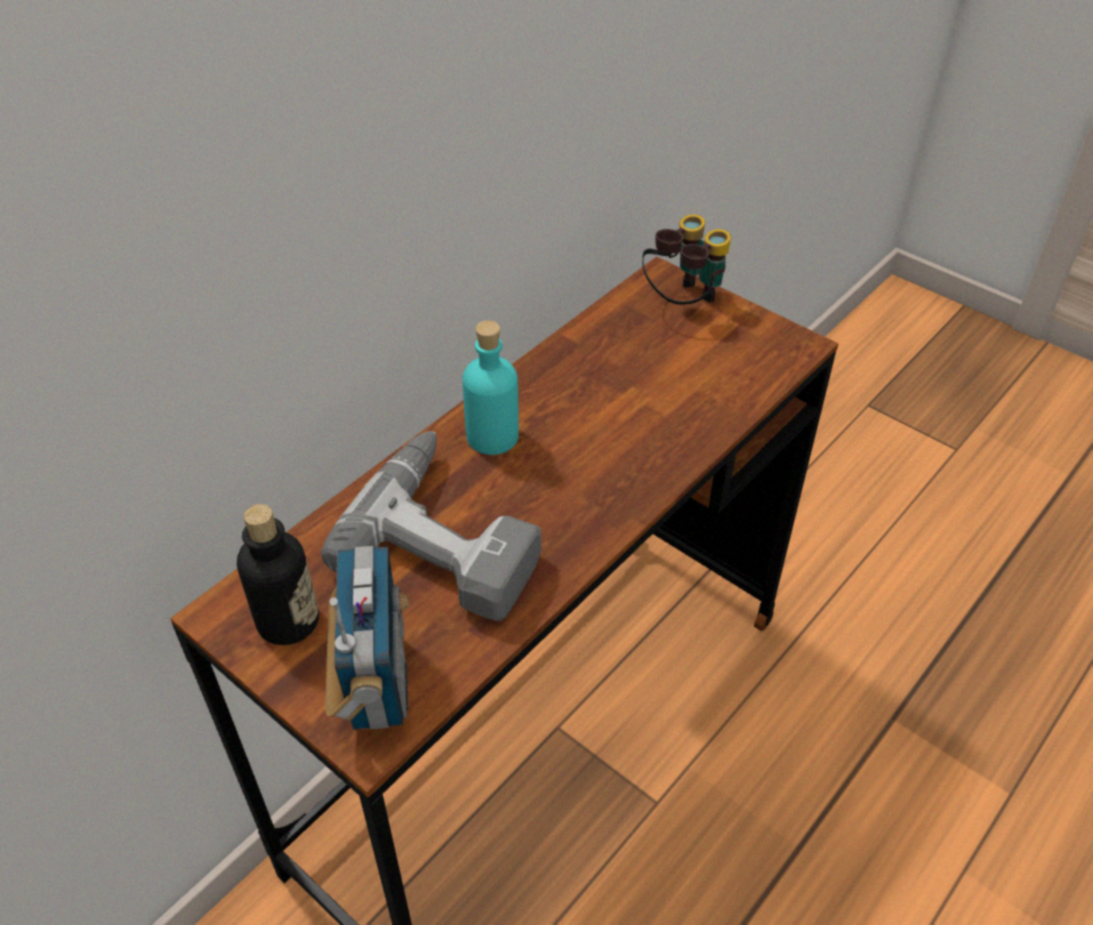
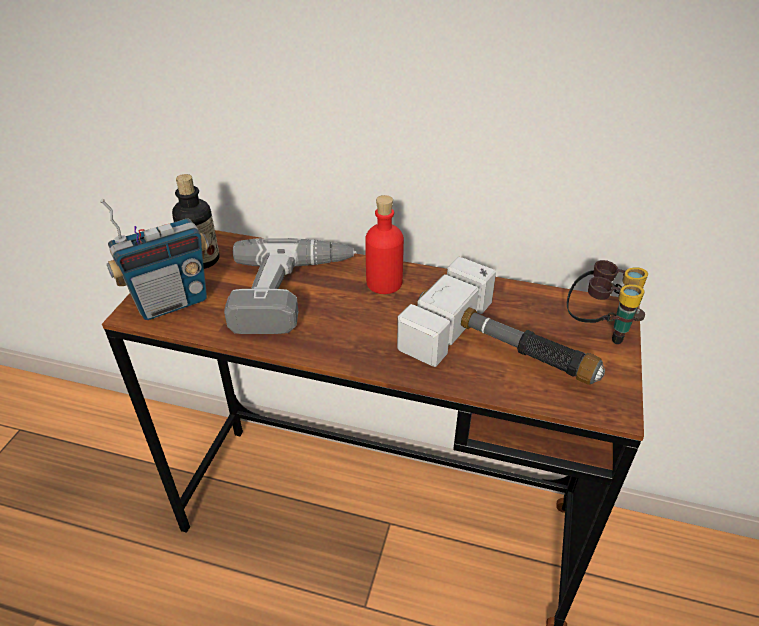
camera: 65 degrees right, 5 degrees down
(492, 436) = (384, 283): turquoise bottle -> red bottle
(678, 384) = (503, 351): none -> hammer

